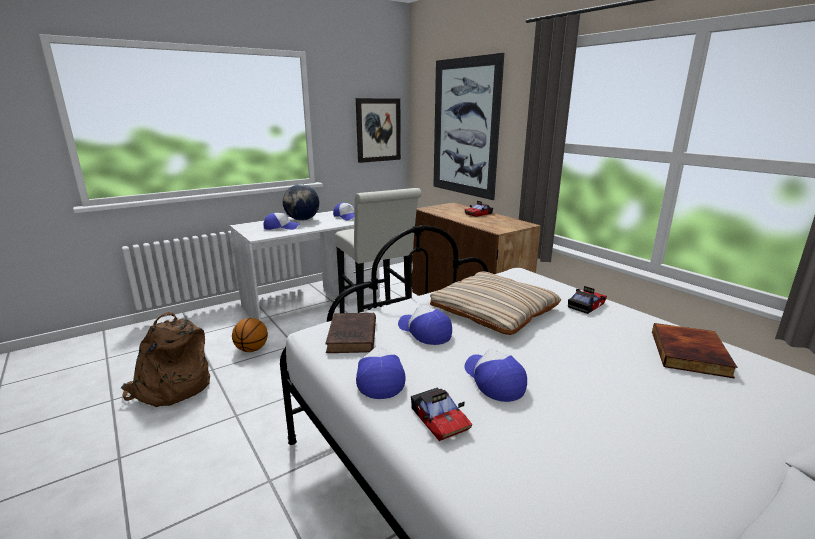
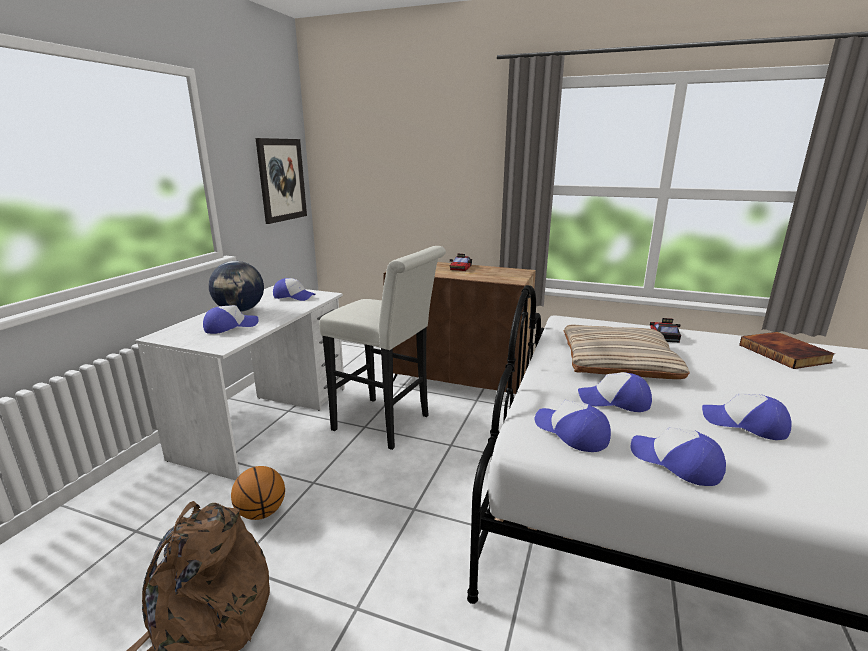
camera: 35 degrees left, 0 degrees up
(352, 337) = (571, 432): brown book -> cap
(439, 419) = (788, 477): toy car -> none
(465, 128) = (405, 173): picture -> none

